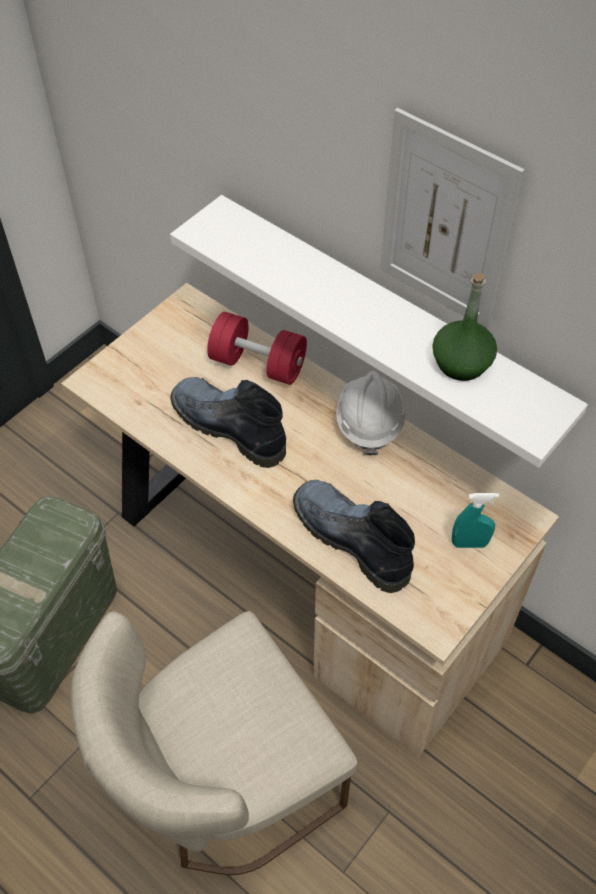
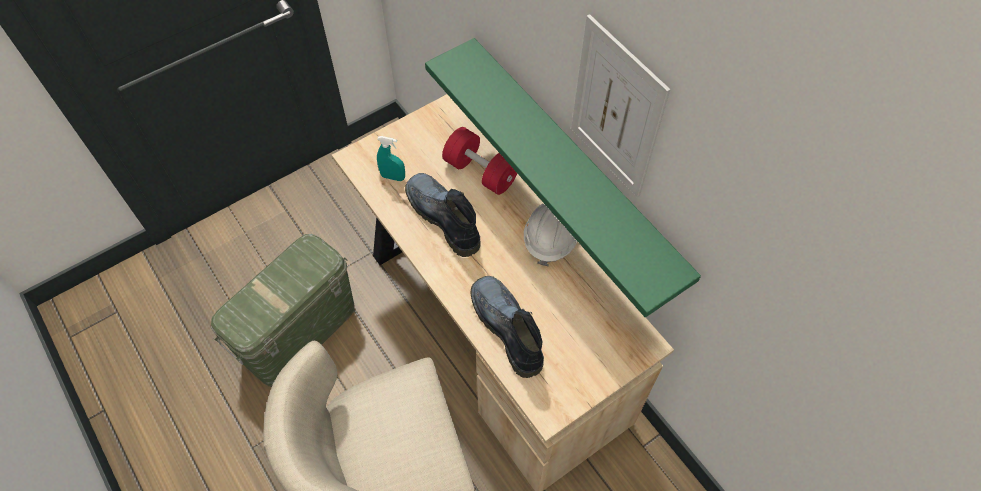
camera: 15 degrees right, 5 degrees up
(386, 321) = (573, 166): white shelf -> green shelf
(461, 363) = (611, 219): green bottle -> none
(469, 543) = (596, 354): turquoise spray bottle -> turquoise spray bottle (393, 177)

